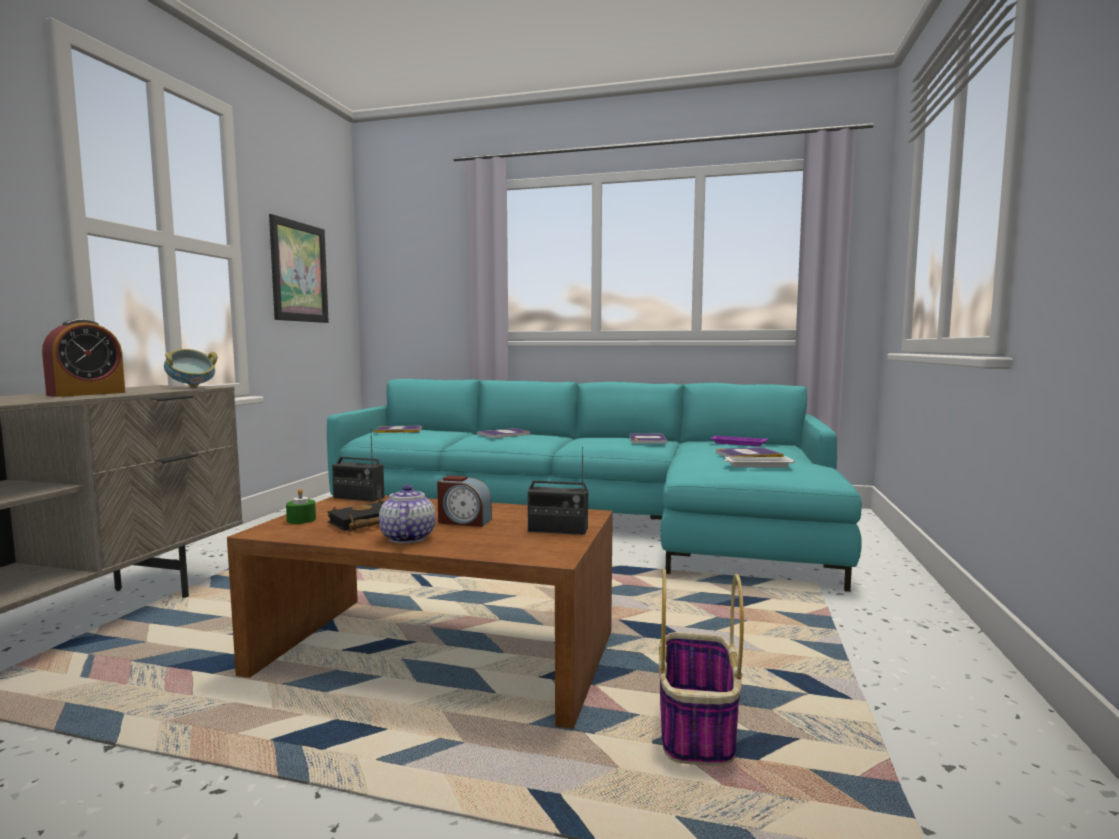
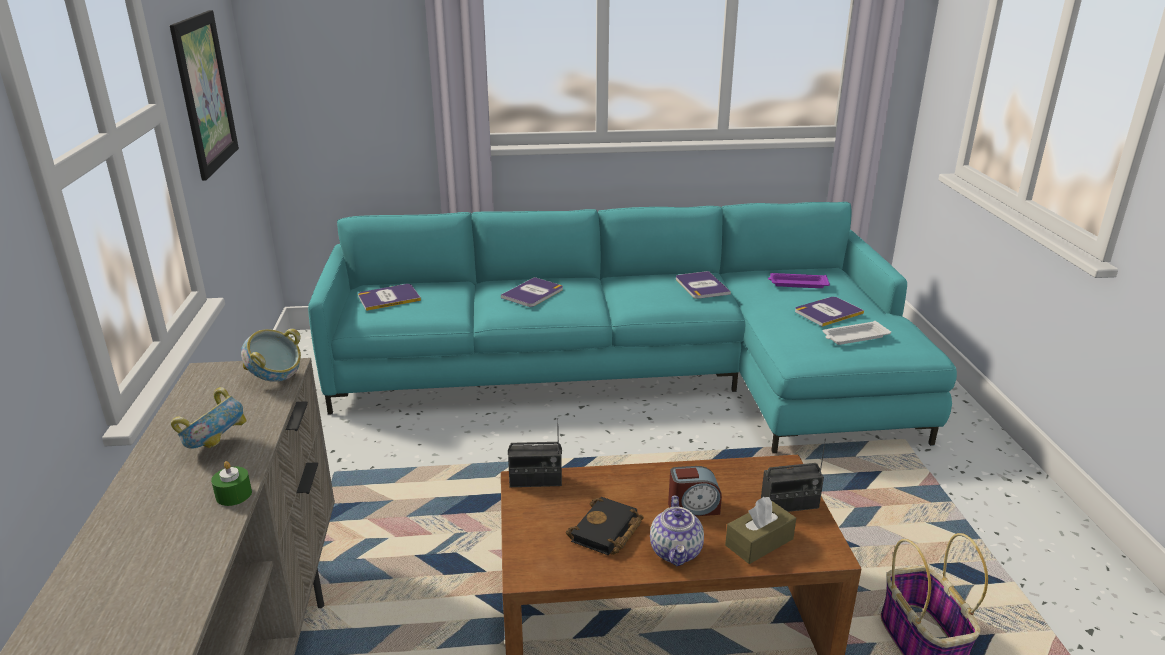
camera: 20 degrees left, 20 degrees up
(87, 394) = (217, 447): alarm clock -> bowl
(301, 520) = (536, 542): green candle -> green candle (233, 495)
(407, 537) = (676, 552): teapot -> teapot turned 150 degrees counterclockwise
(493, 543) = (759, 542): none -> brown tissue box

